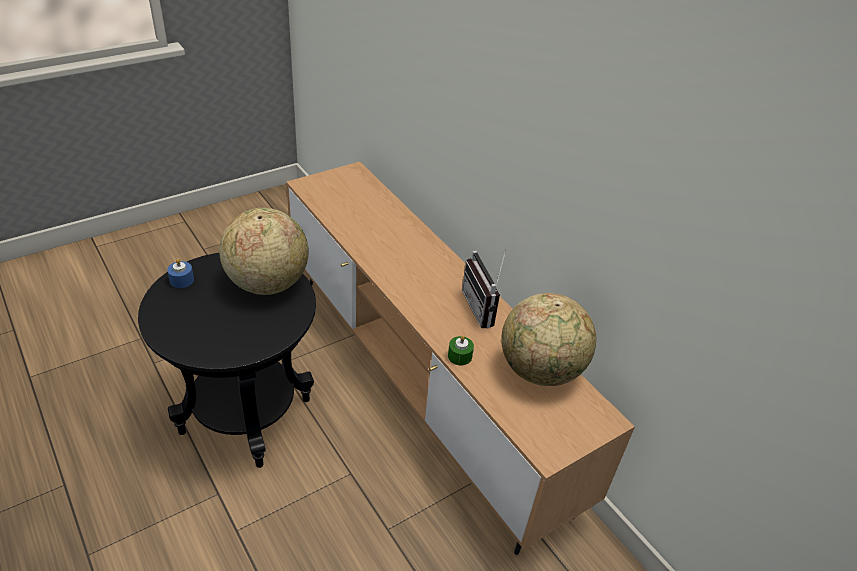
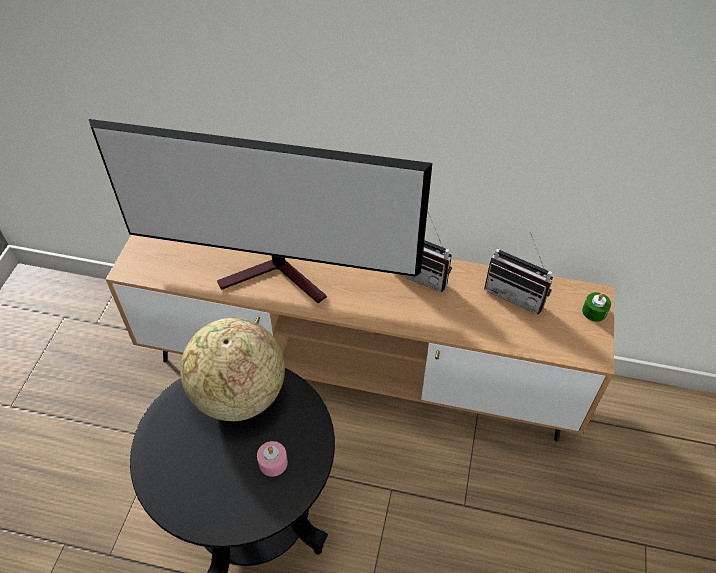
camera: 40 degrees left, 10 degrees up
(182, 280) = (157, 459): blue candle -> none
(235, 330) = (273, 463): none -> pink candle
(384, 245) = (279, 277): none -> television
(459, 356) = (455, 329): green candle -> green candle (594, 311)
(540, 370) = (517, 293): globe -> radio

